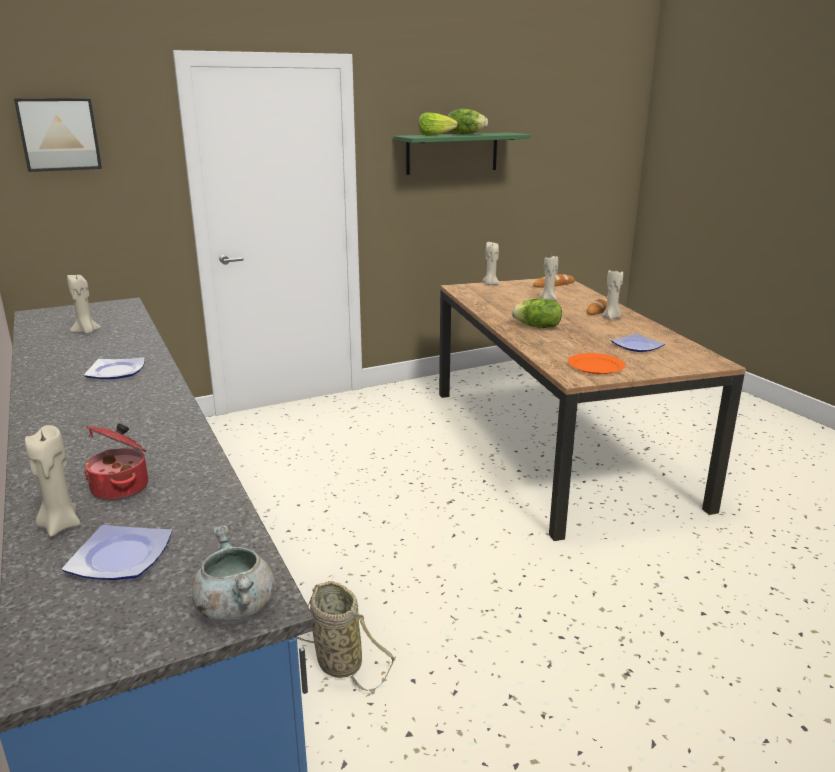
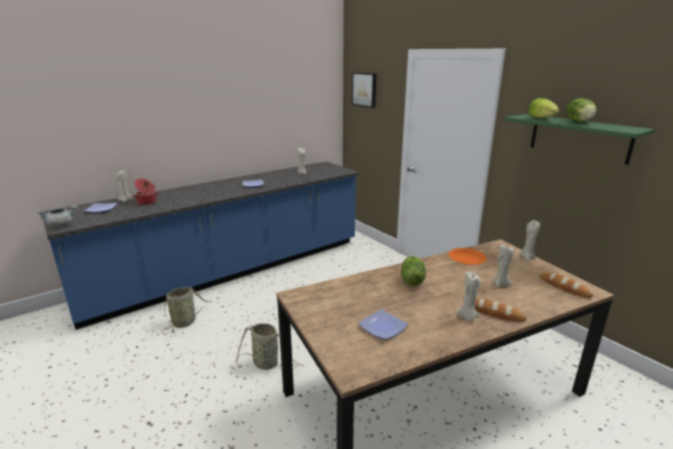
camera: 80 degrees right, 0 degrees up
(493, 553) = (267, 364): none -> basket
(596, 366) = (323, 305): orange plate -> orange plate (466, 258)

